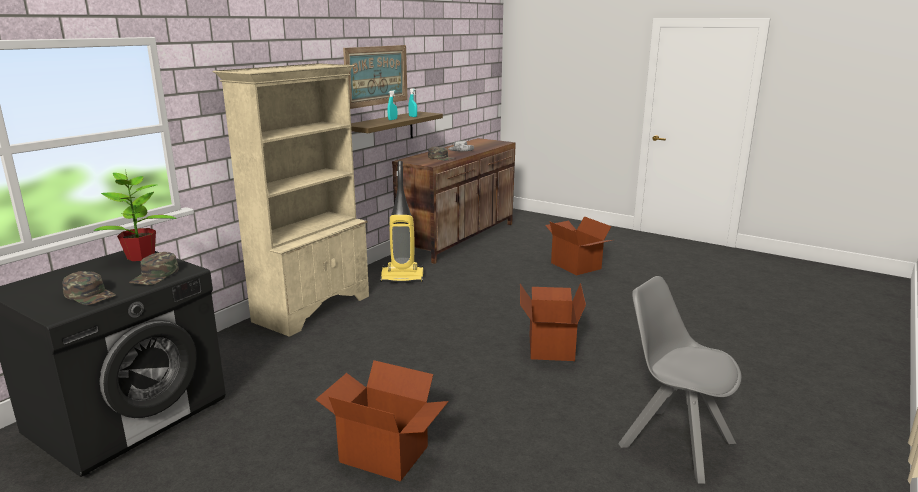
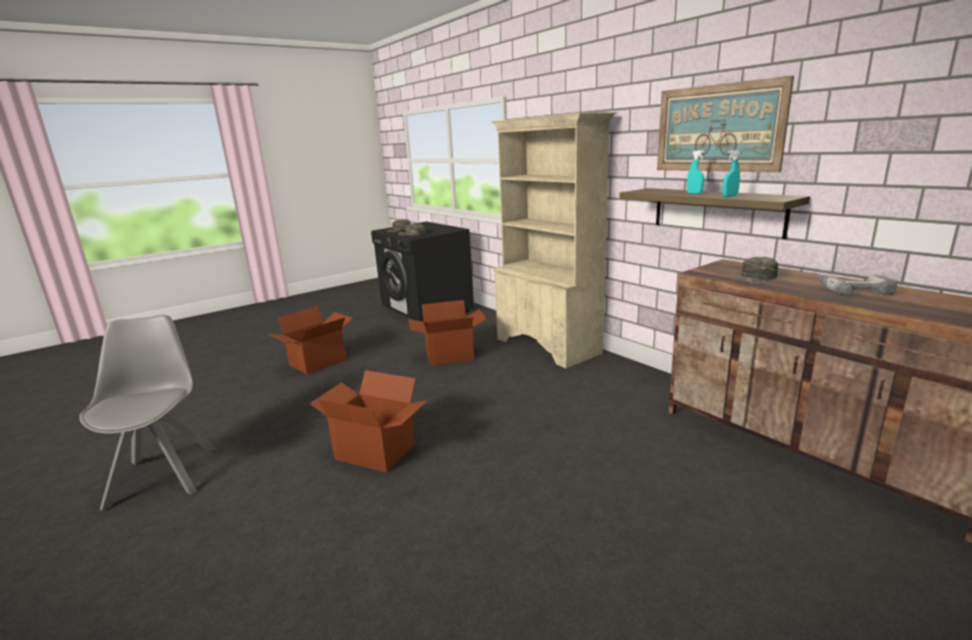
camera: 110 degrees right, 0 degrees up
(141, 257) = (446, 230): potted plant -> none
(403, 277) = (616, 388): vacuum cleaner -> none
(576, 266) = (650, 568): cardboard box -> cardboard box (449, 356)
(673, 442) = (164, 474): grey chair -> grey chair turned 75 degrees counterclockwise

